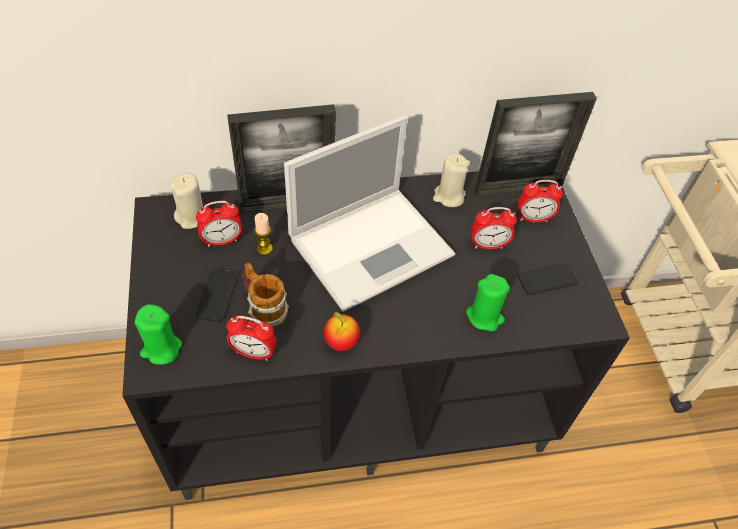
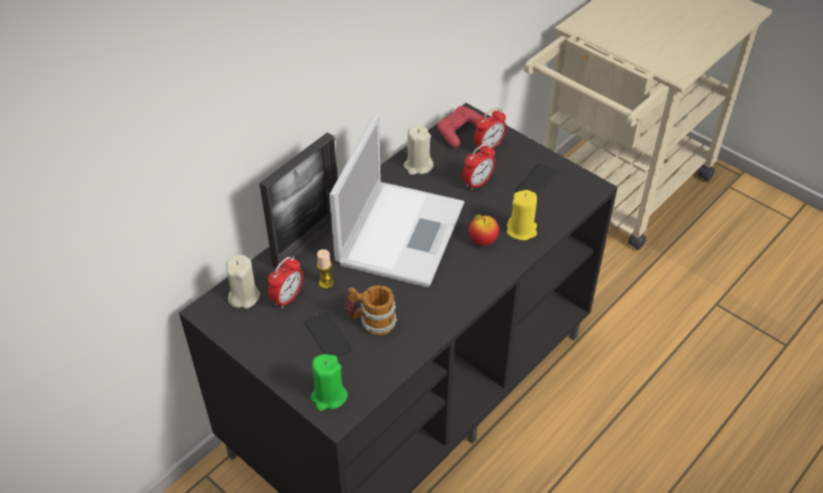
camera: 35 degrees left, 5 degrees down
(253, 353) = (397, 353): alarm clock -> none
(341, 342) = (447, 307): apple -> apple (482, 241)
(484, 316) = (521, 230): green candle -> yellow candle
(518, 188) = (459, 131): picture frame -> red game controller

